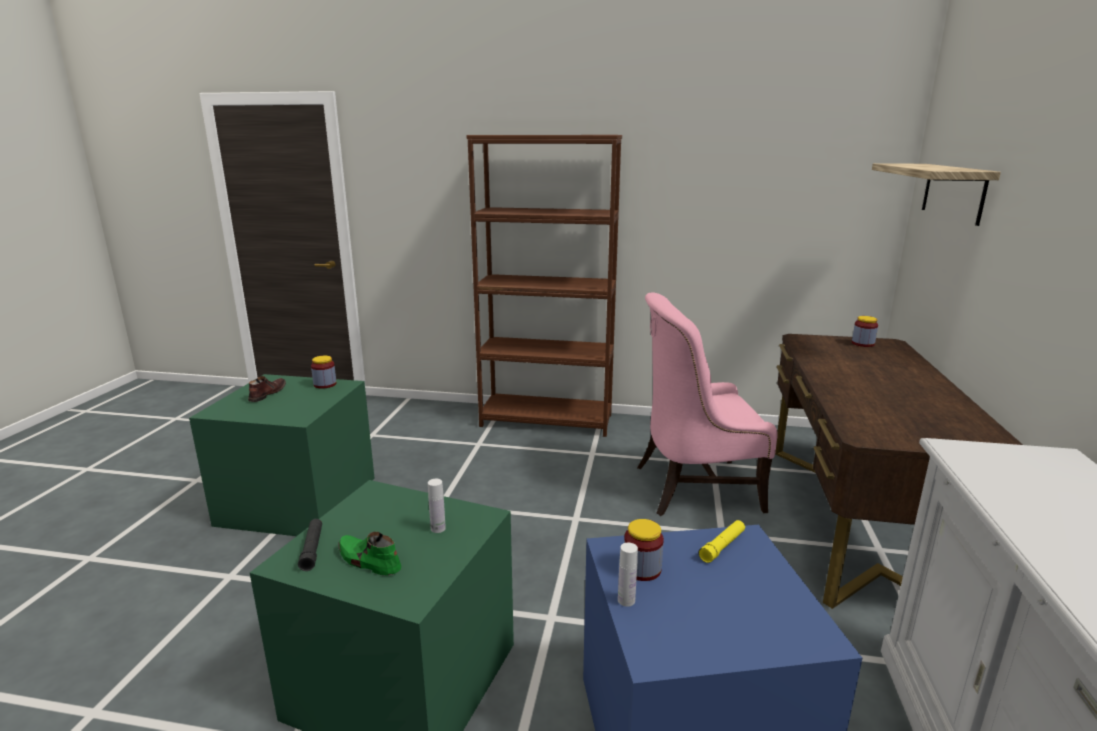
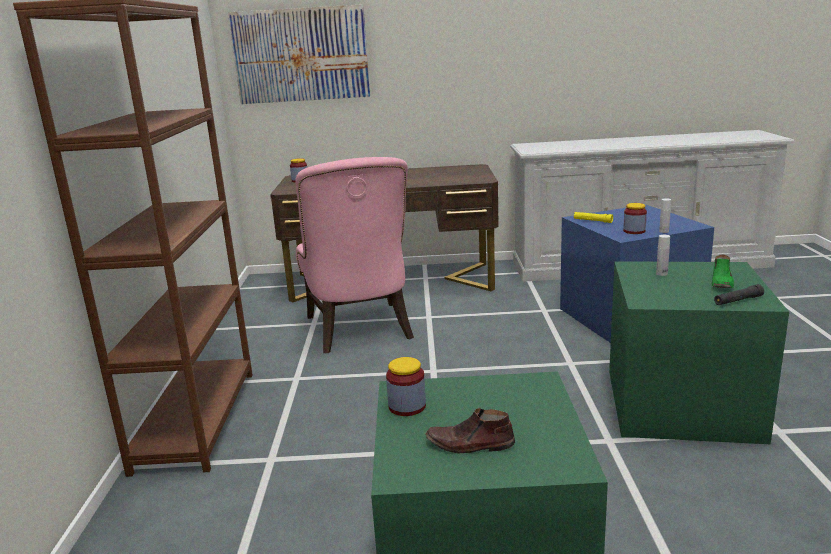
camera: 100 degrees left, 0 degrees up
(953, 192) = (301, 55): shelf -> picture

